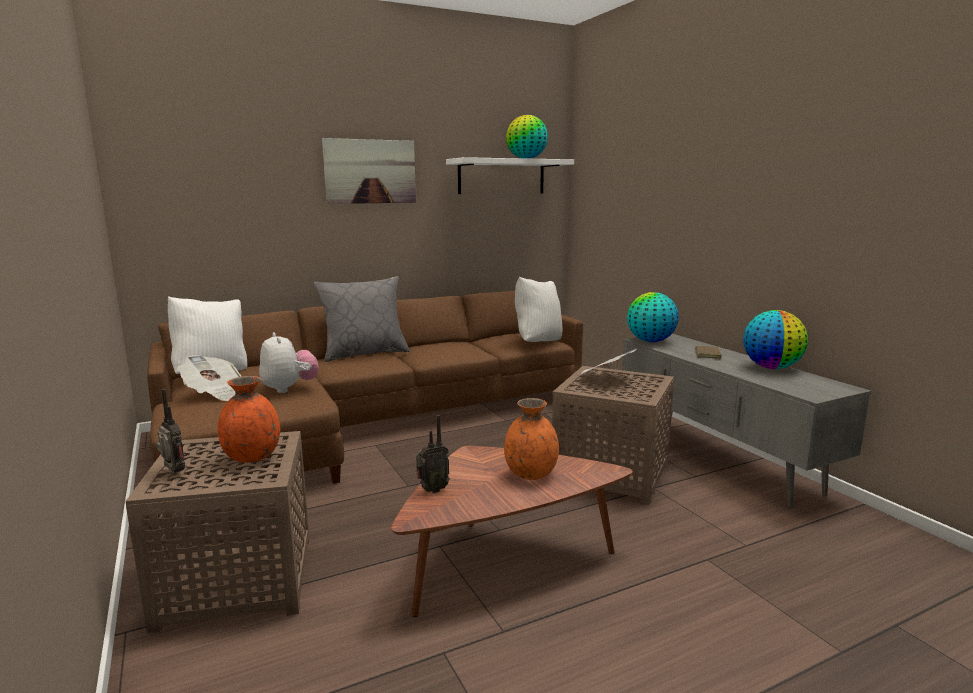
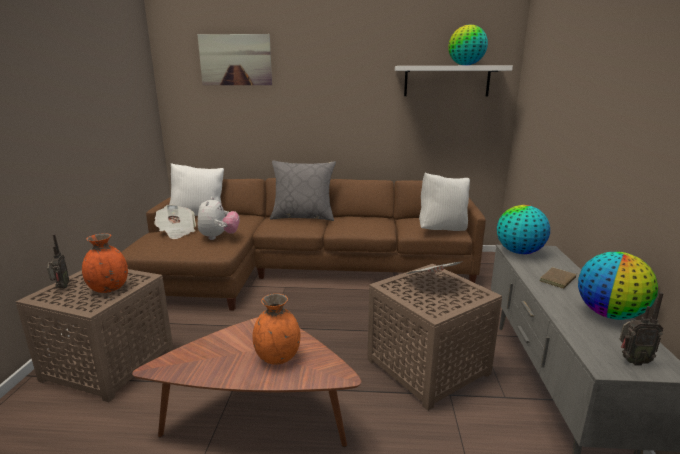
camera: 30 degrees right, 5 degrees up
(370, 171) = (330, 77): picture -> picture (235, 60)
(432, 490) = (197, 347): radio -> radio (632, 361)

